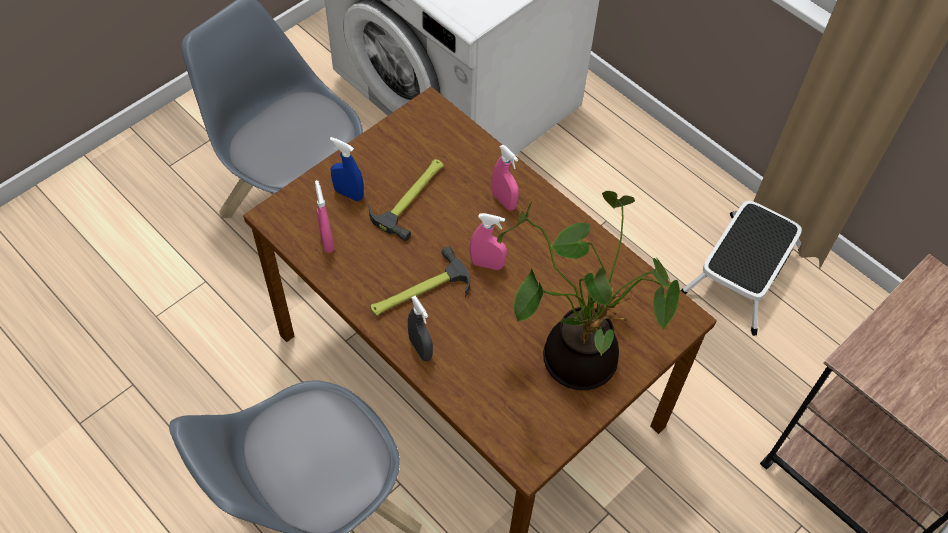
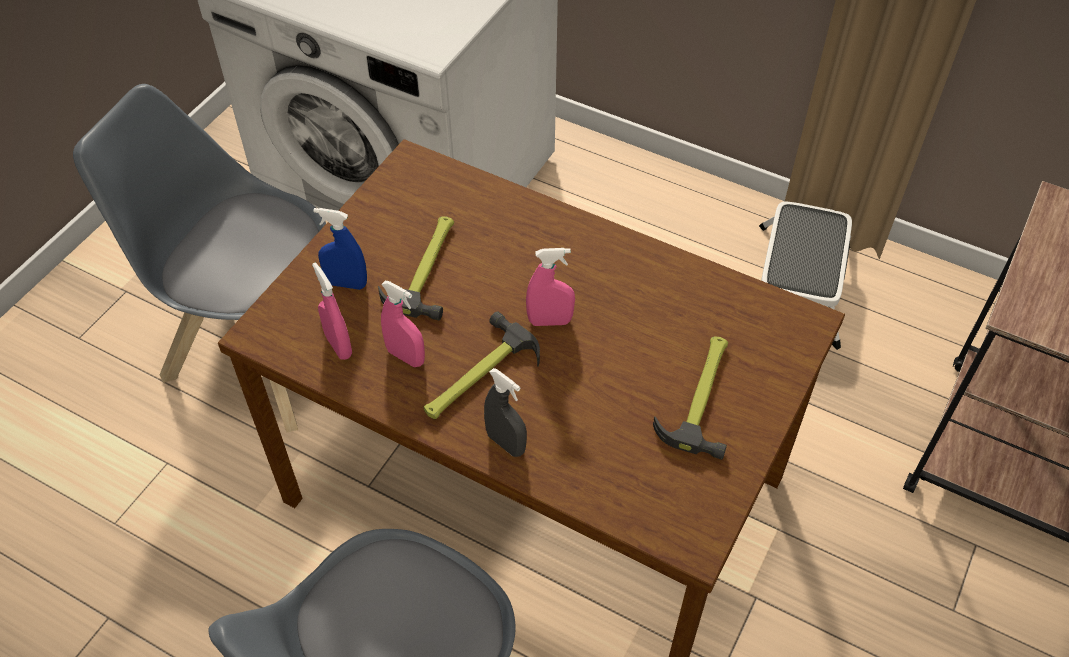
camera: 15 degrees left, 5 degrees down
(504, 201) = (541, 244): pink spray bottle -> pink spray bottle (406, 356)
(578, 353) = (702, 395): potted plant -> hammer

